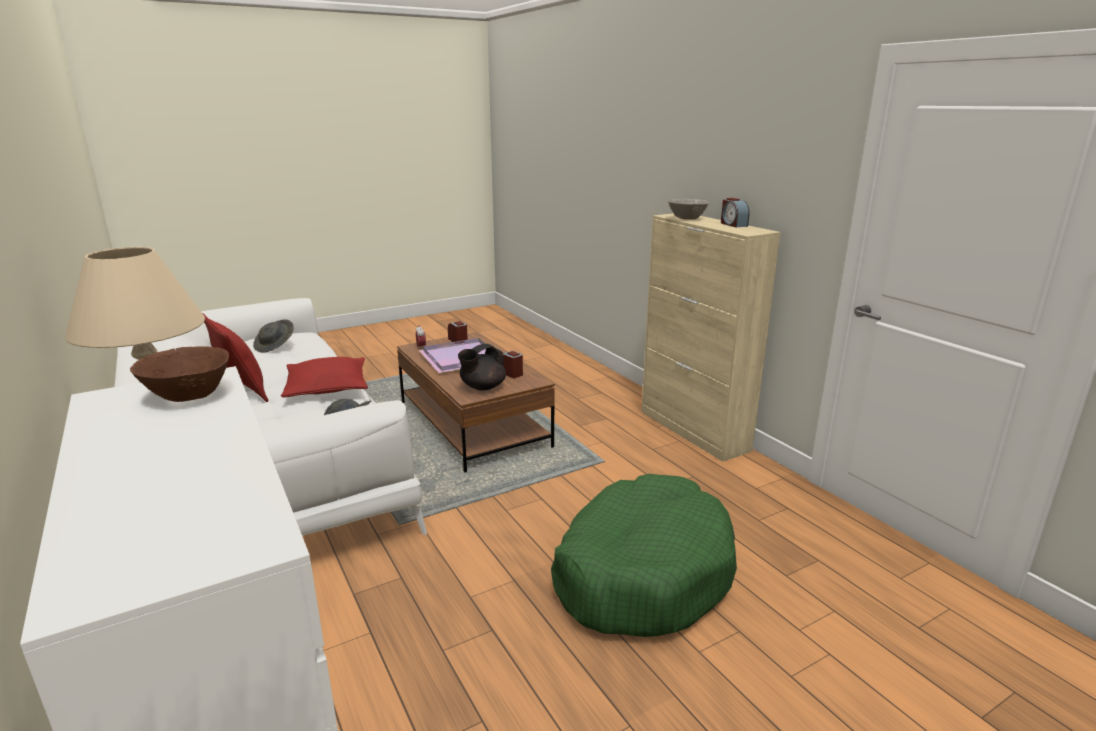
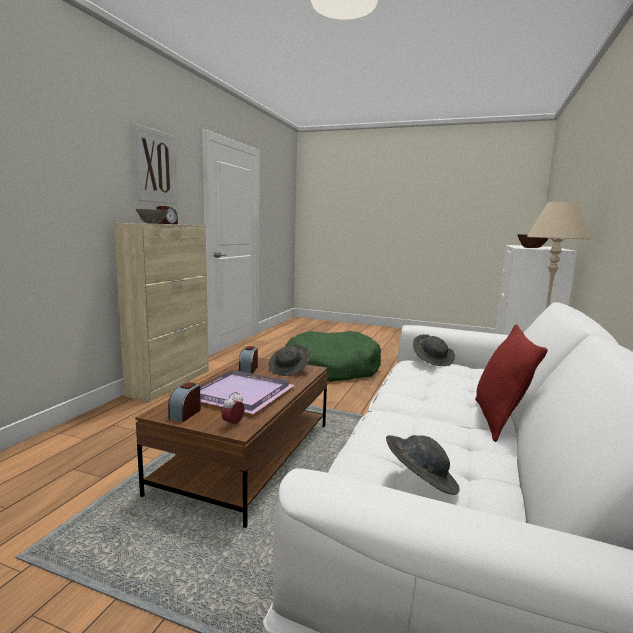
camera: 130 degrees left, 10 degrees down
(327, 387) = (412, 392): red pillow -> none
(482, 387) = (289, 370): black teapot -> grey hat
(754, 140) = (155, 166): none -> picture

